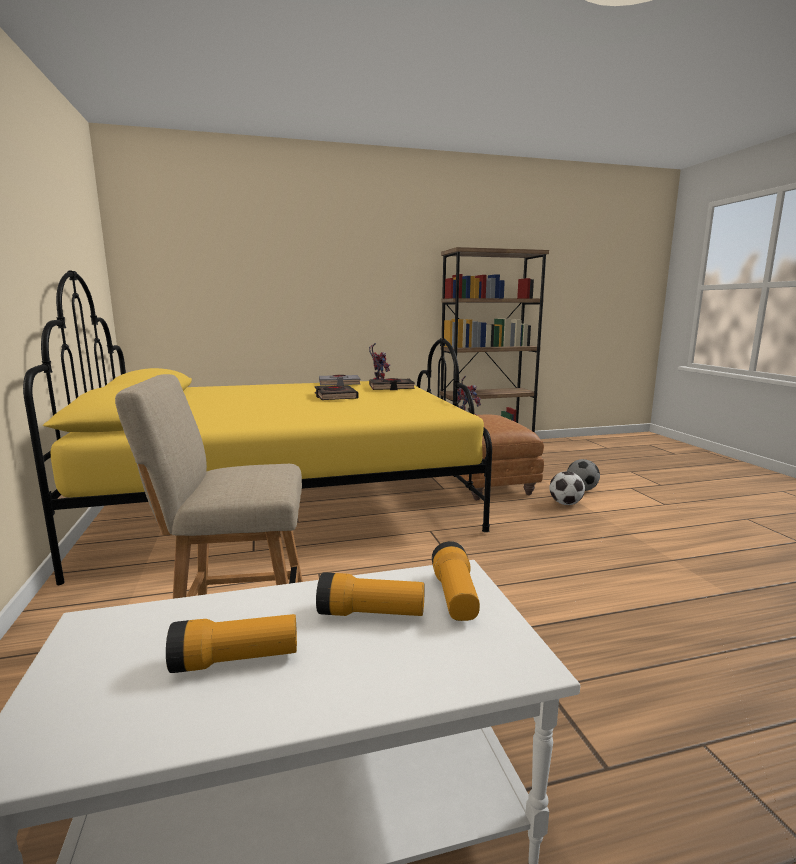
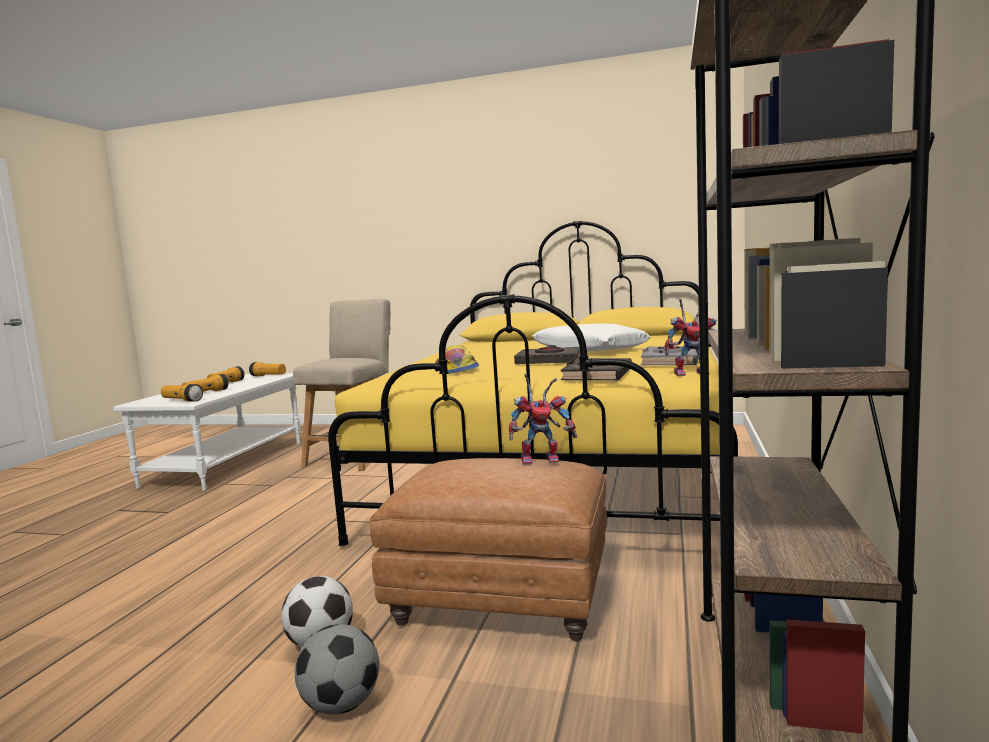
camera: 120 degrees right, 5 degrees down
(106, 644) = (268, 376): none -> flashlight
(275, 395) = (589, 350): none -> white pillow
(382, 406) = (457, 370): none -> cap

